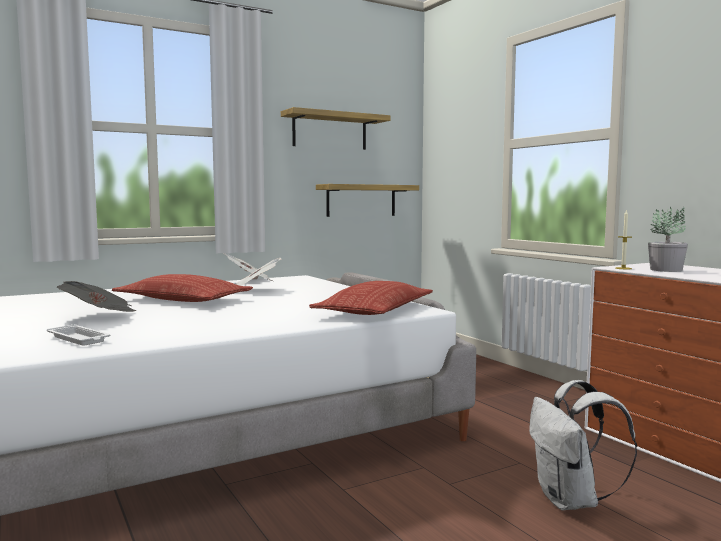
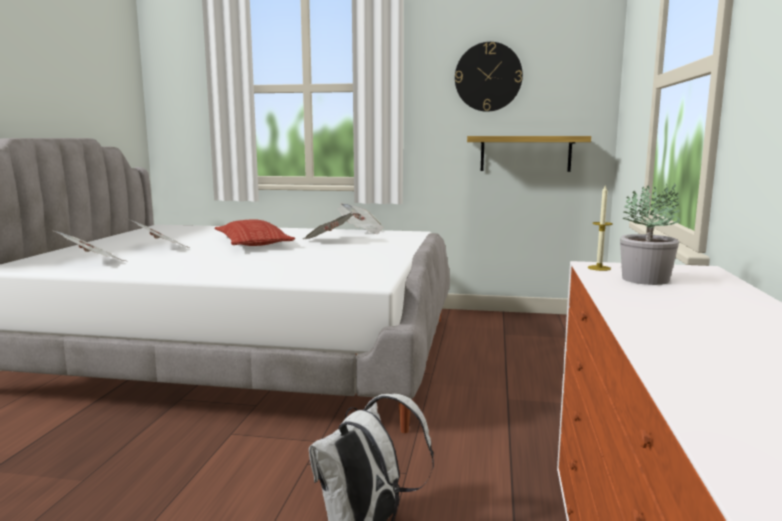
camera: 40 degrees right, 5 degrees up
(79, 339) = (92, 263): white tray -> newspaper
(330, 131) = (488, 77): shelf -> wall clock
(375, 310) = (333, 275): pillow -> none

